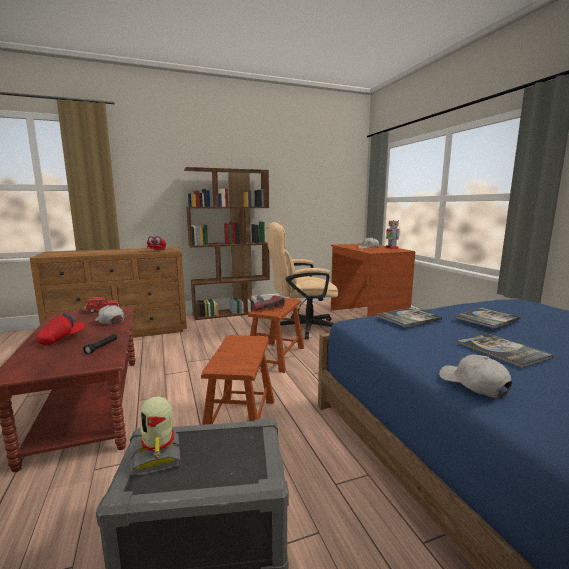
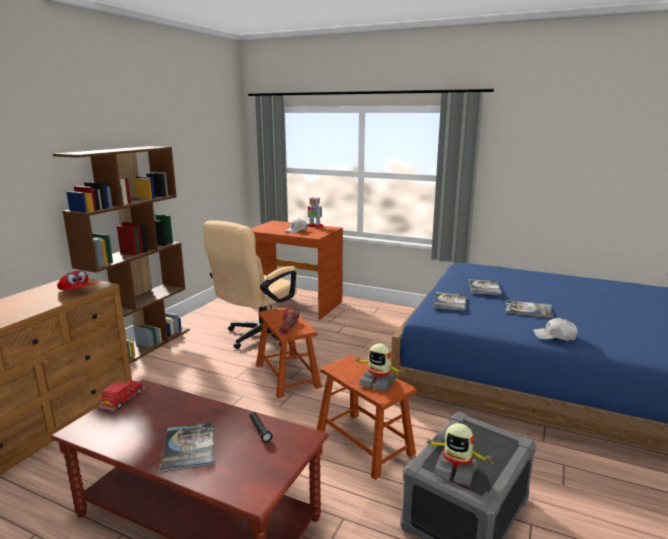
camera: 45 degrees left, 5 degrees up
(62, 339) = (189, 447): red cap -> book
(110, 321) = (177, 406): white cap -> none
(236, 358) = (378, 382): none -> toy robot

